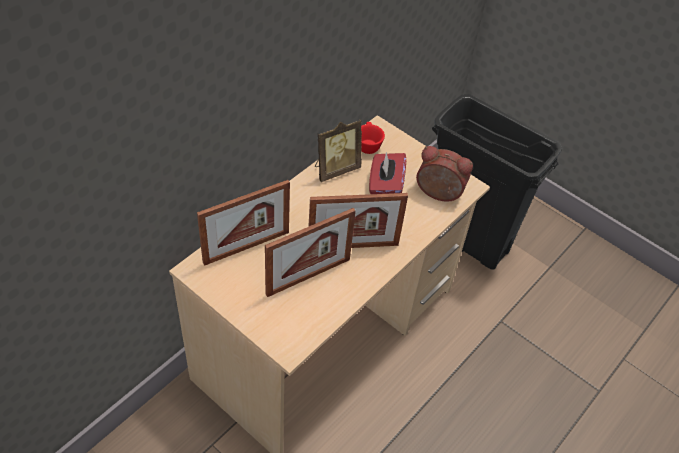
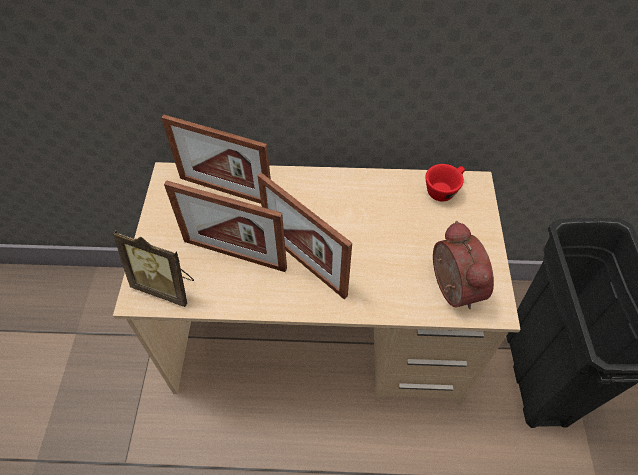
camera: 55 degrees right, 5 degrees up
(335, 169) = (383, 188): picture frame -> picture frame (166, 286)
(385, 188) = (405, 239): red tissue box -> none

